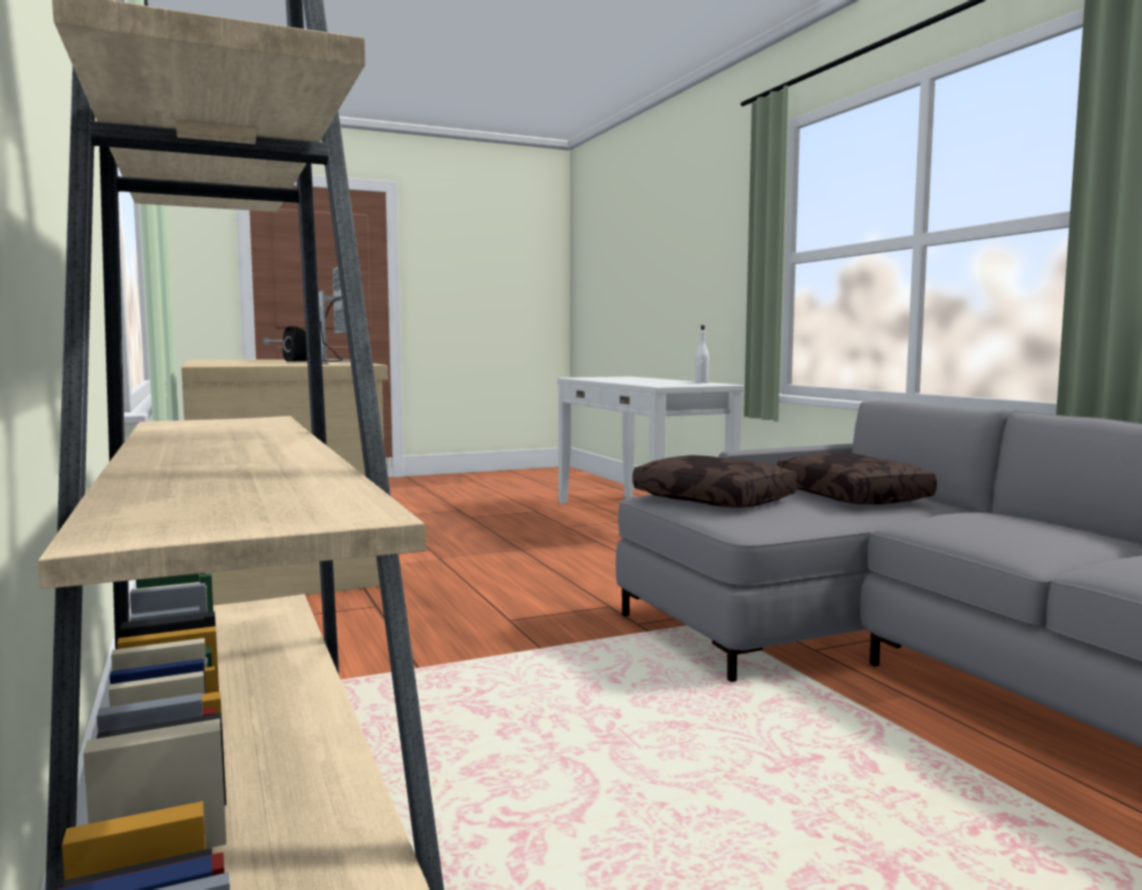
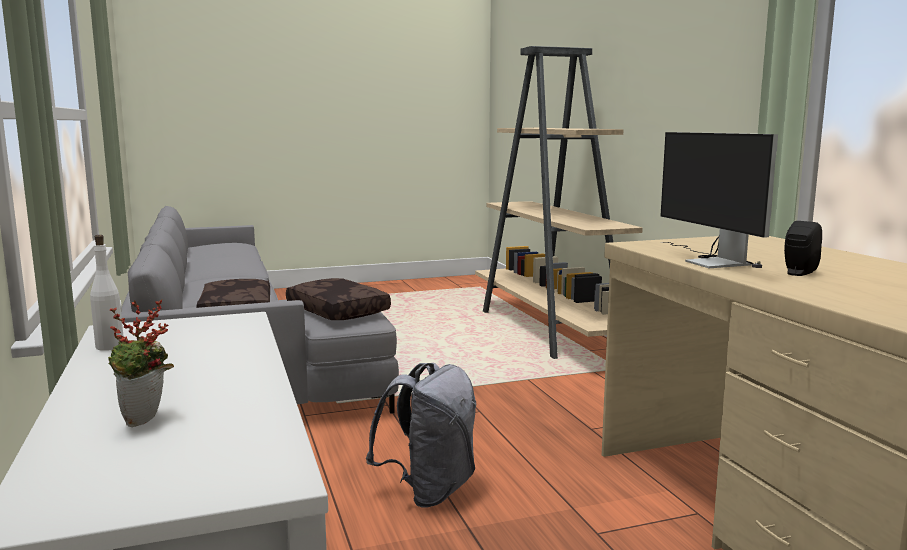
camera: 175 degrees left, 5 degrees up
(555, 563) = (429, 491): none -> grey backpack
(630, 379) = (146, 421): none -> potted plant

